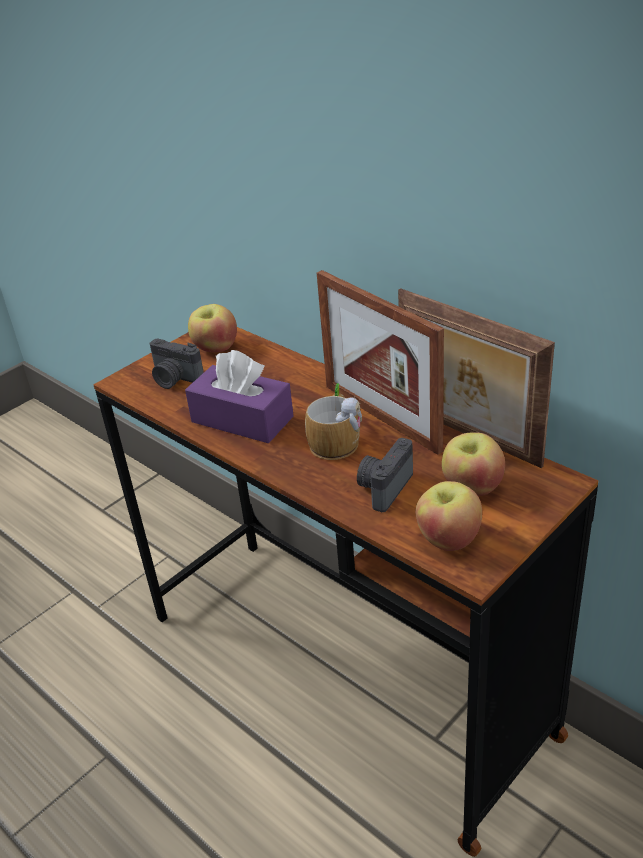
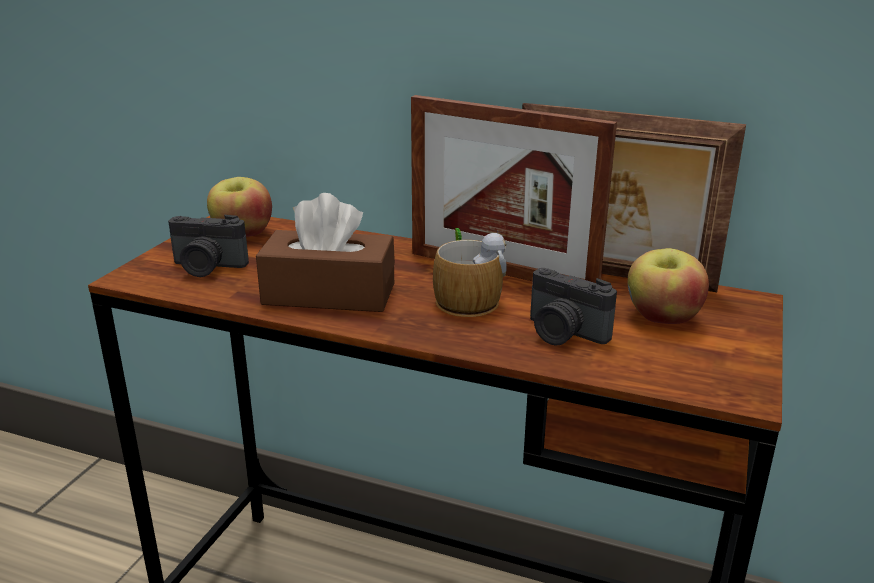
camera: 25 degrees left, 10 degrees down
(242, 419) = (329, 294): purple tissue box -> brown tissue box
(383, 488) = (563, 333): camera -> camera turned 60 degrees counterclockwise
(448, 538) = (684, 369): apple -> none

